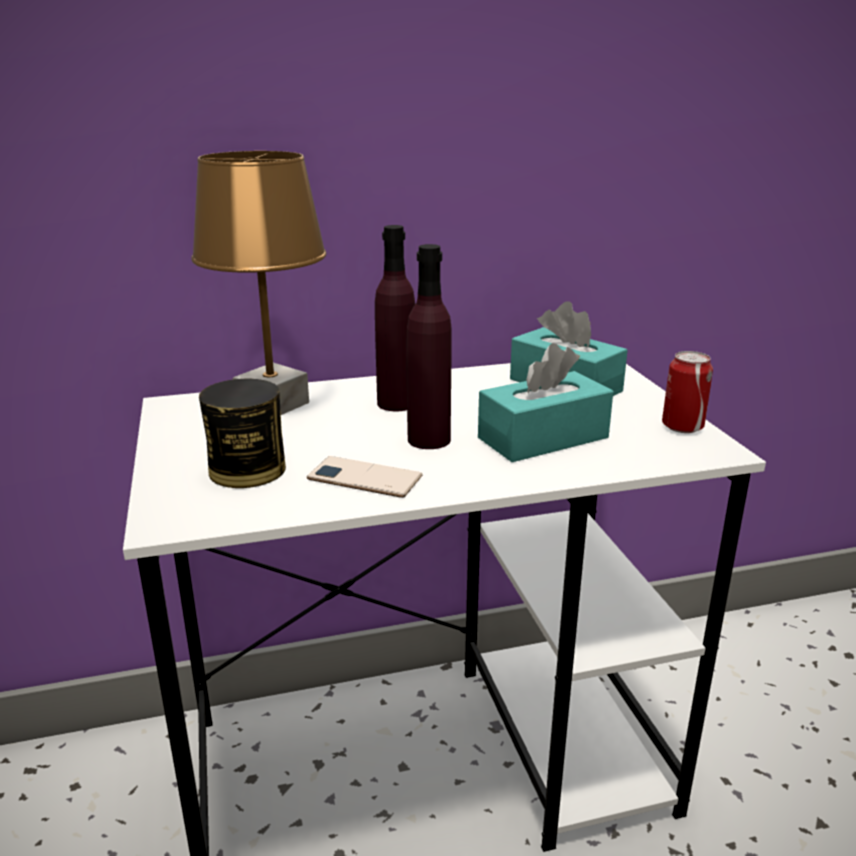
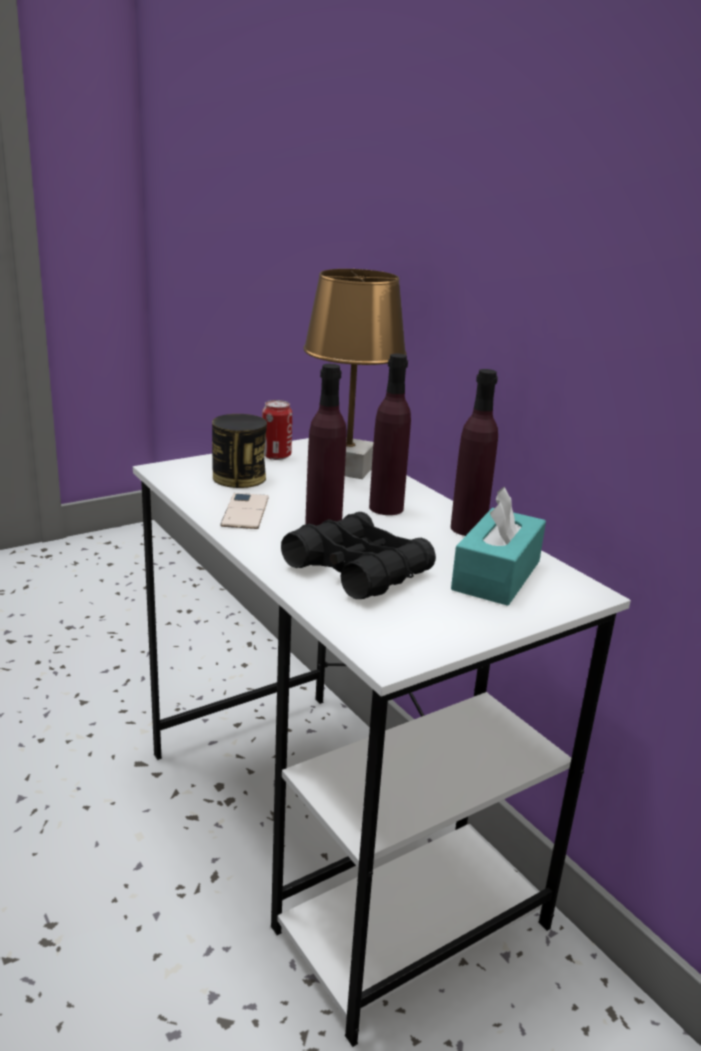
camera: 70 degrees right, 0 degrees up
(464, 378) = (468, 528): none -> purple bottle
(543, 438) = (358, 570): turquoise tissue box -> black binoculars
(682, 427) = (436, 639): can -> can (276, 456)

